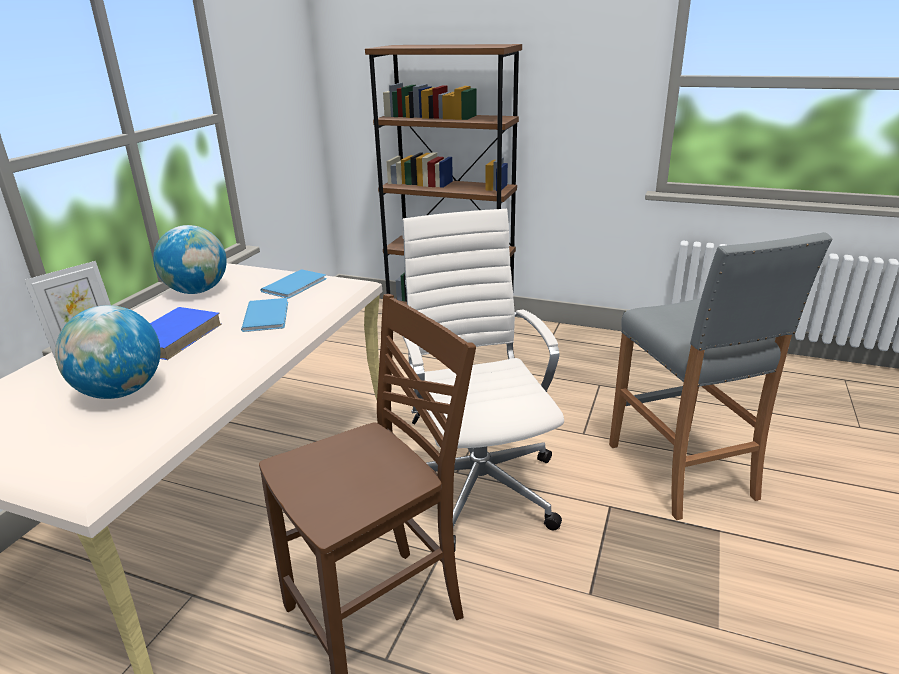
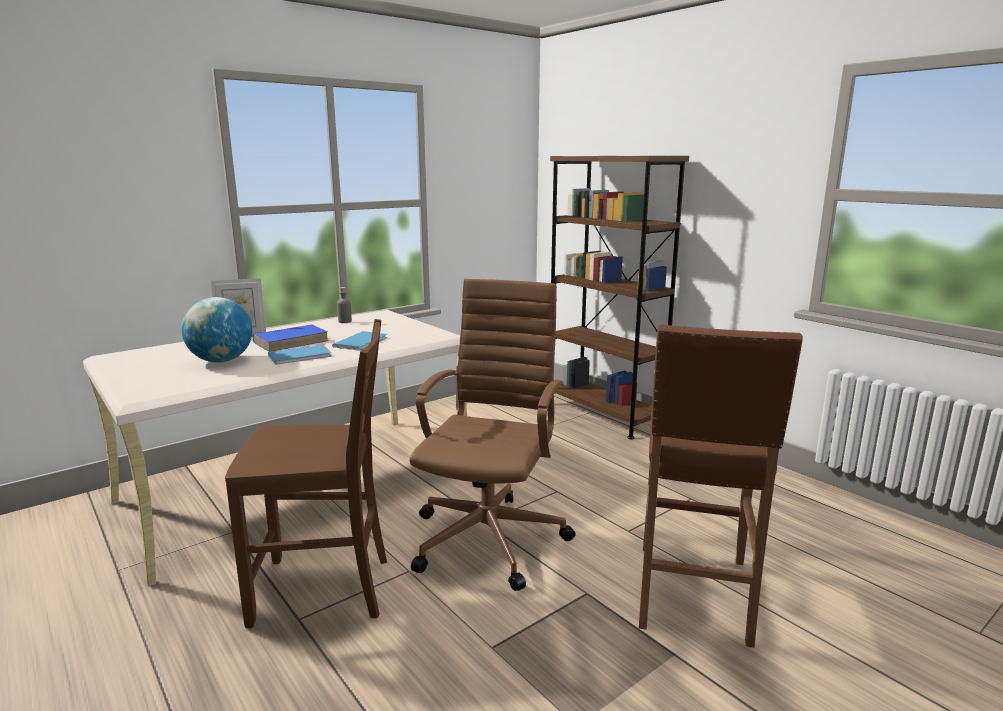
camera: 30 degrees right, 10 degrees down
(197, 291) = (345, 321): globe -> grey bottle
(297, 285) = (410, 329): blue book -> blue book (302, 356)
(478, 485) = (491, 537): white office chair -> brown office chair
(681, 471) = (693, 593): grey stool -> brown stool

